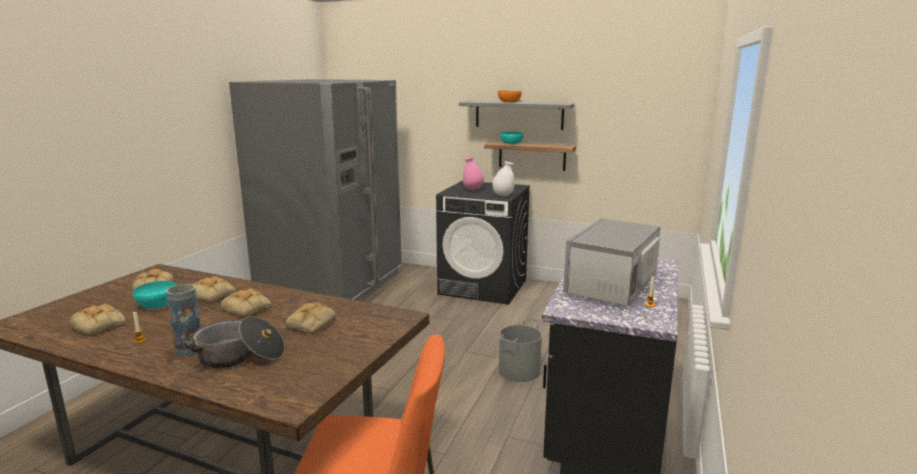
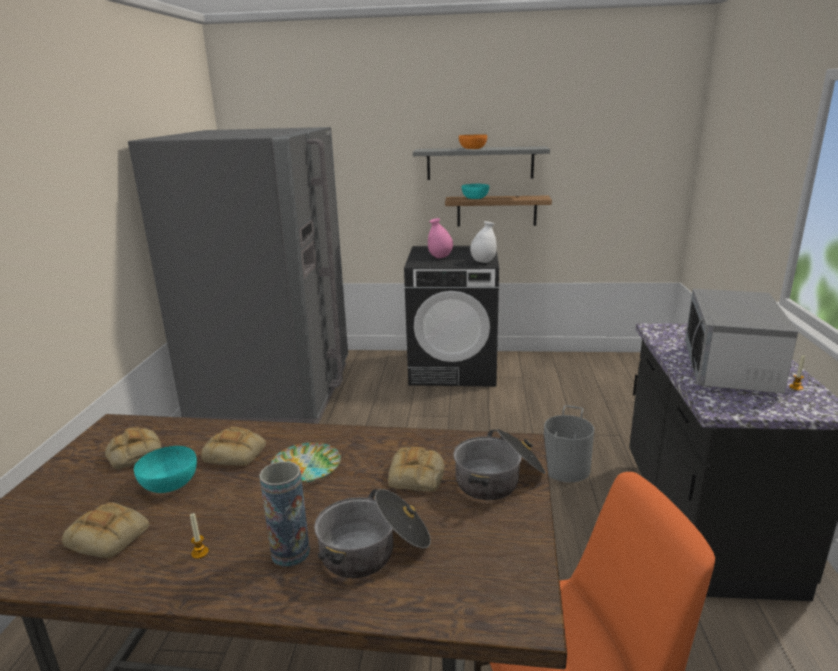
camera: 15 degrees left, 5 degrees up
(247, 308) = (307, 467): bread -> plate
(364, 334) = (499, 479): none -> cooking pot

